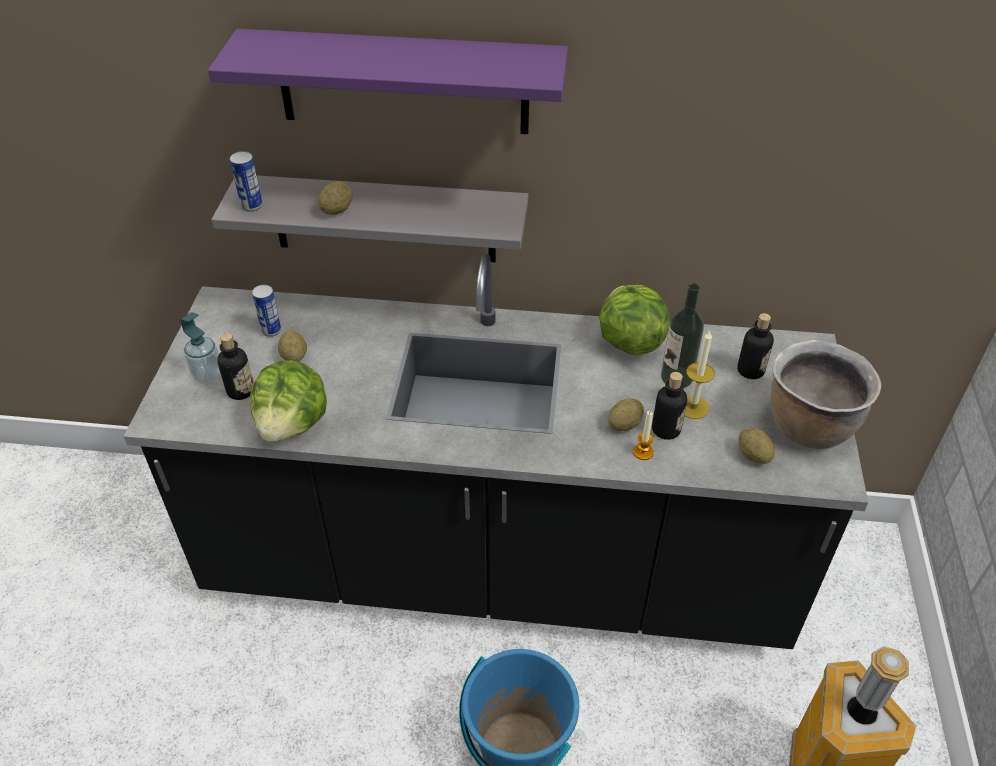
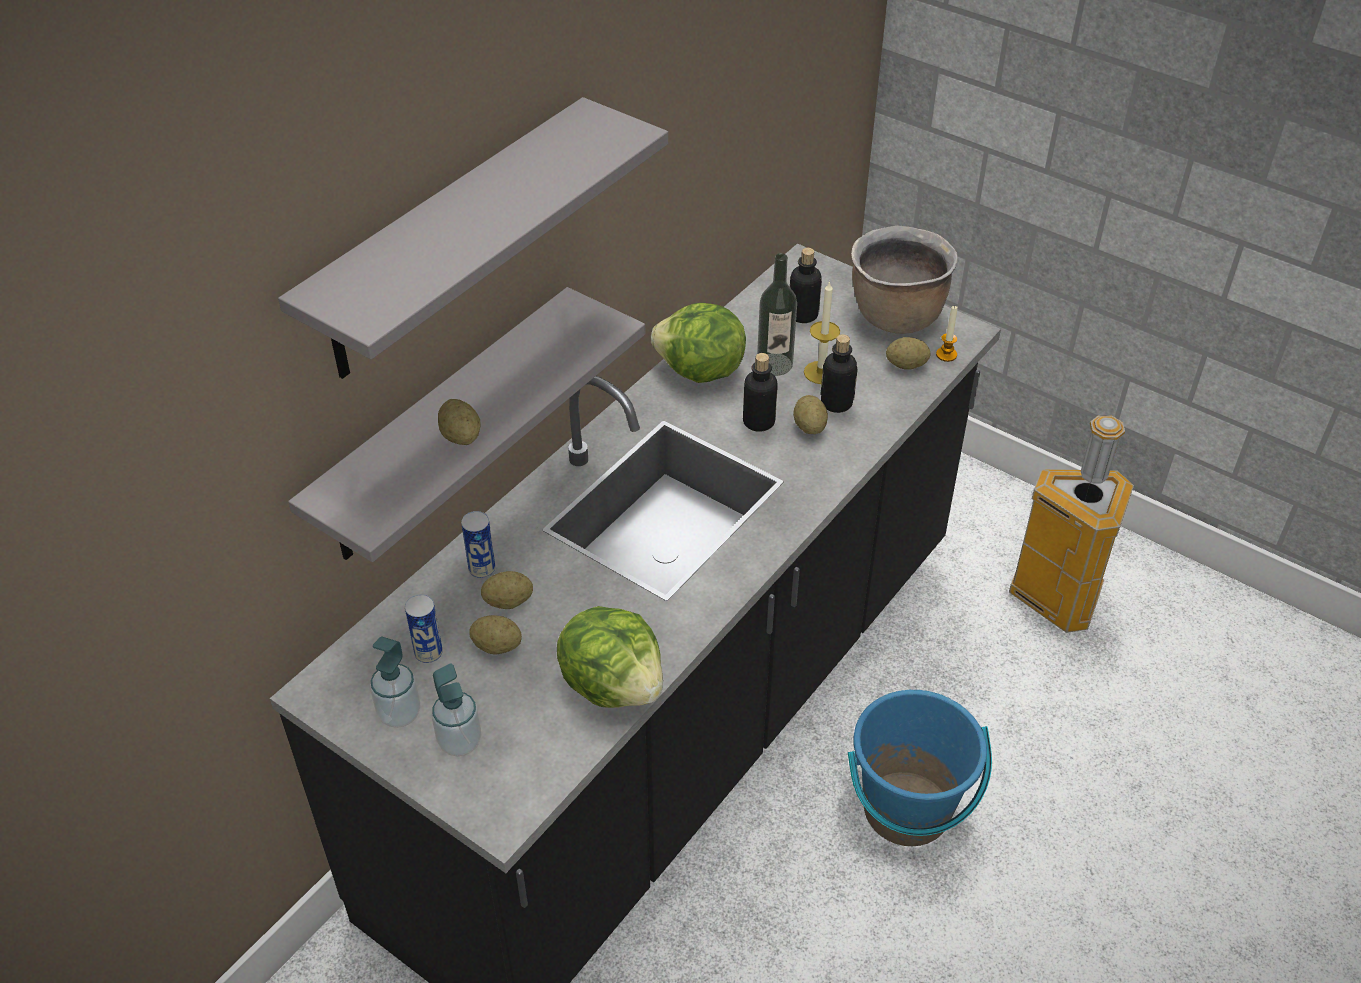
camera: 60 degrees left, 0 degrees up
(216, 340) = (399, 713): none -> soap dispenser
(241, 391) = (516, 717): bottle -> bottle (758, 422)
(251, 206) = (379, 506): can -> can (482, 569)
(335, 345) = (508, 602): none -> potato
(403, 82) = (450, 241): purple shelf -> grey shelf
(643, 452) = (853, 431): candle -> candle (946, 355)

